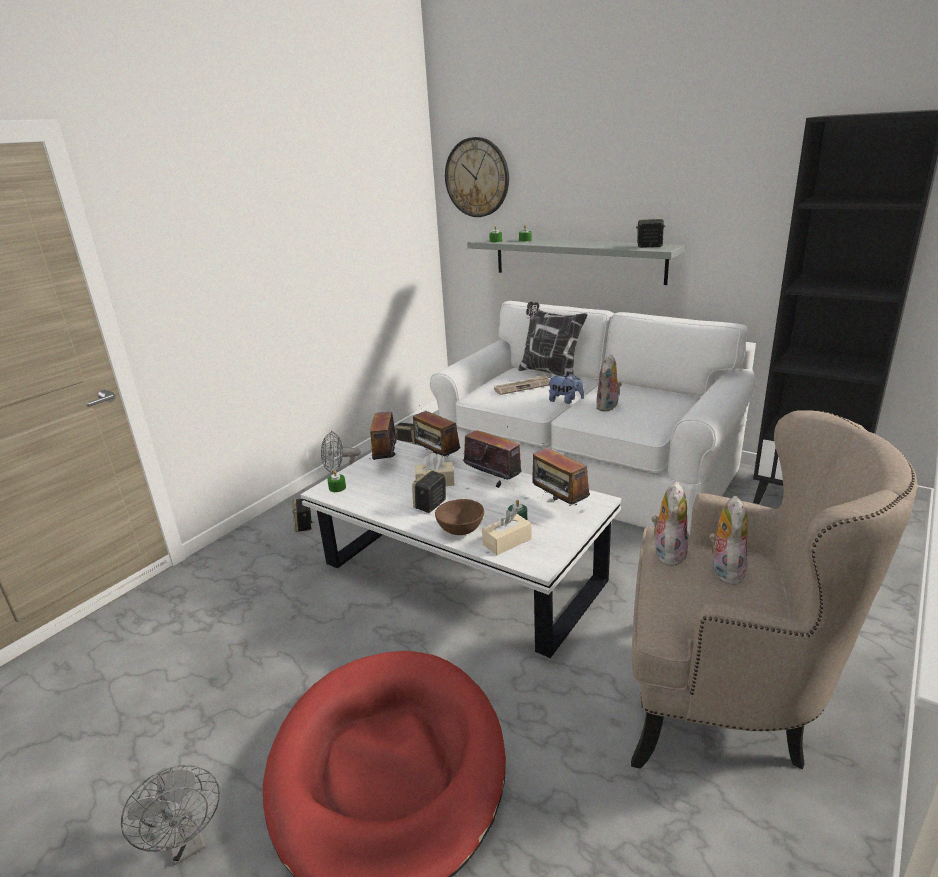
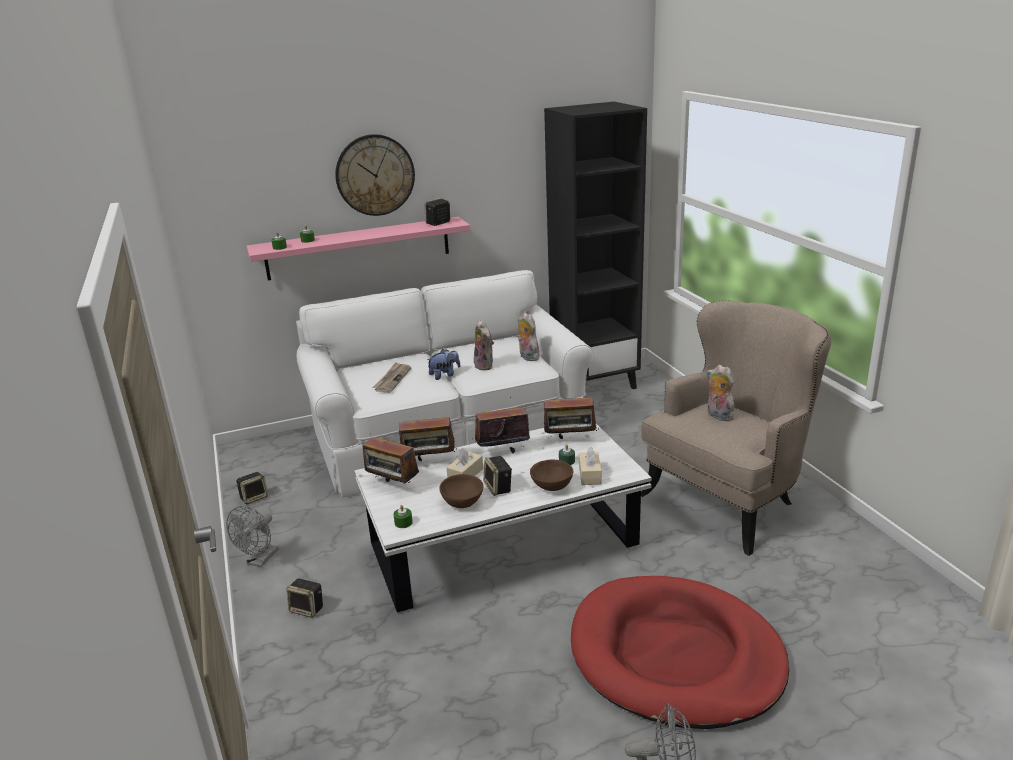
camera: 55 degrees left, 0 degrees up
(390, 499) = (463, 503): none -> brown bowl
(477, 177) = (224, 184): wall clock -> wall clock (375, 175)
(550, 373) = (384, 361): pillow -> none
(577, 259) = (358, 248): grey shelf -> pink shelf
(668, 552) = (684, 423): plush toy -> plush toy (527, 357)

